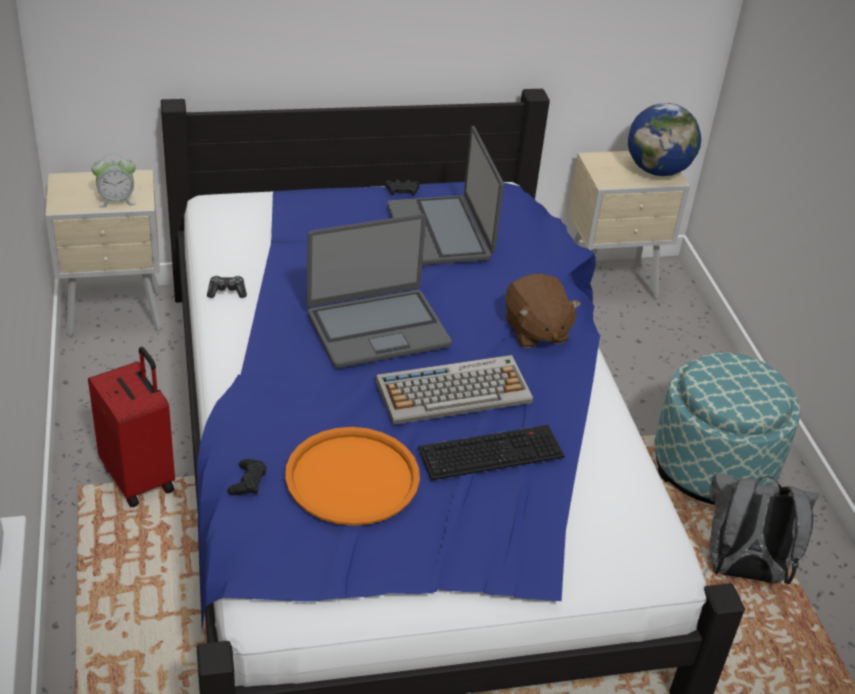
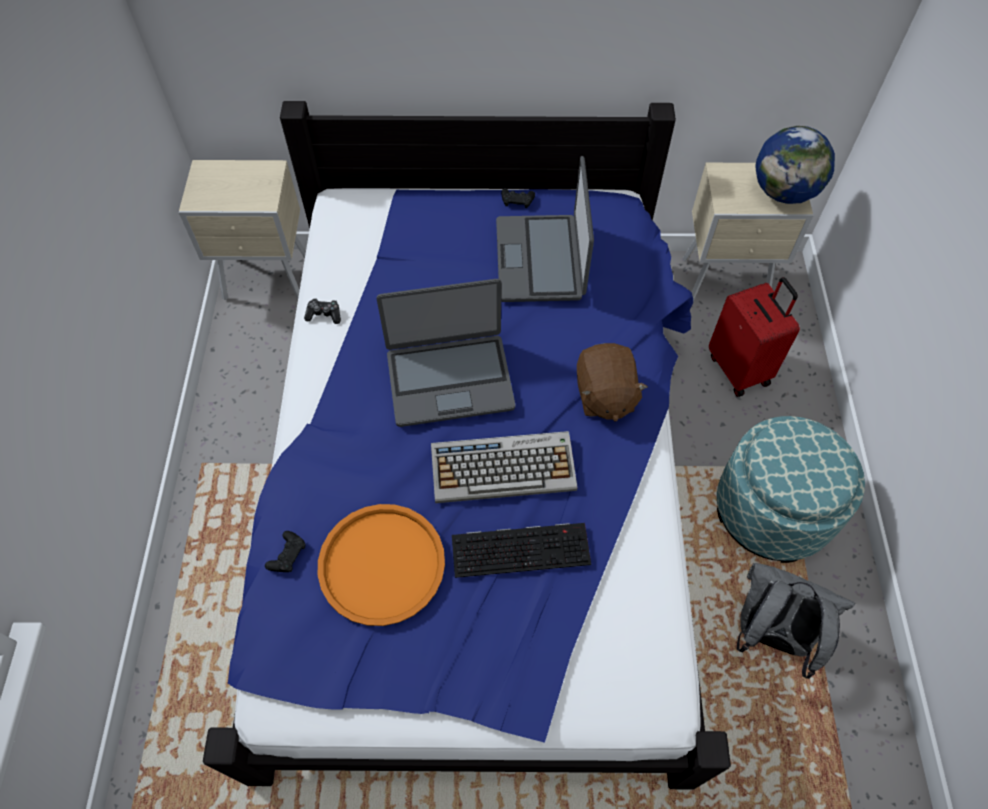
camera: 15 degrees right, 20 degrees up
(117, 200) = (245, 198): alarm clock -> none
(140, 478) = (254, 460): red suitcase -> red suitcase (740, 369)

